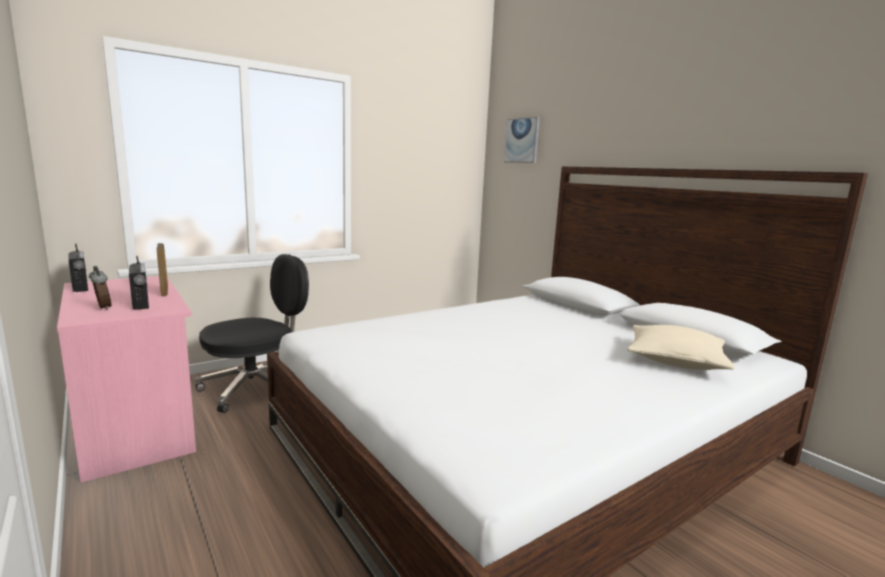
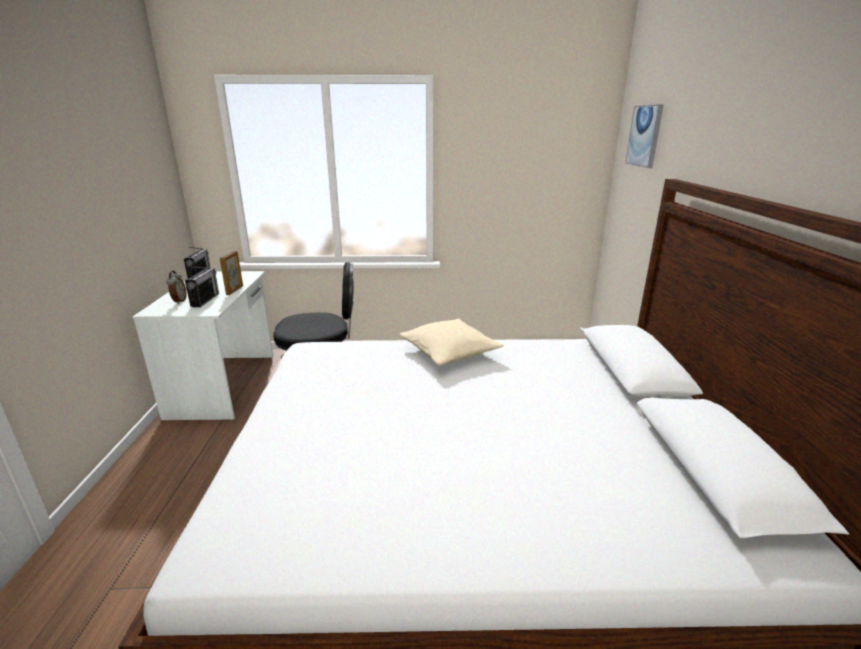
camera: 35 degrees right, 10 degrees up
(136, 424) = (225, 384): pink desk -> white desk
(675, 360) = (623, 498): beige pillow -> beige pillow (449, 352)

